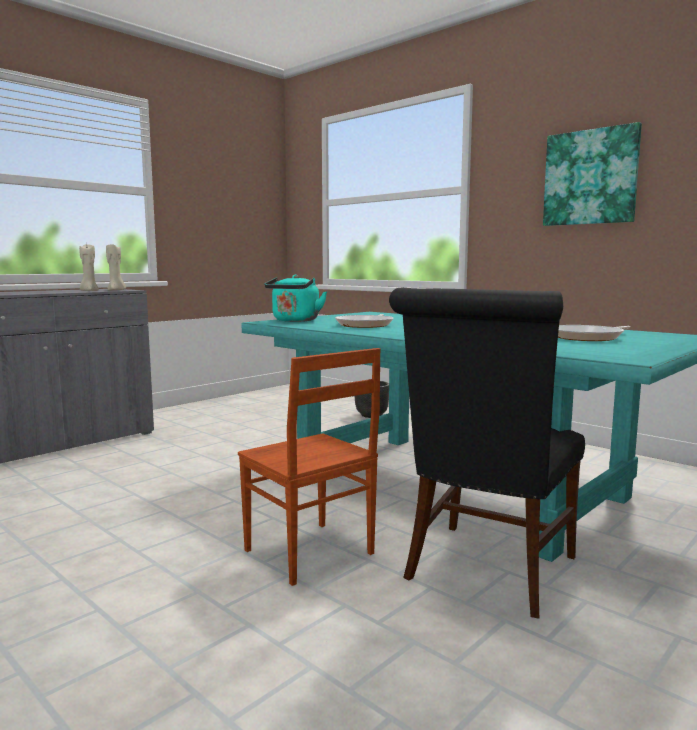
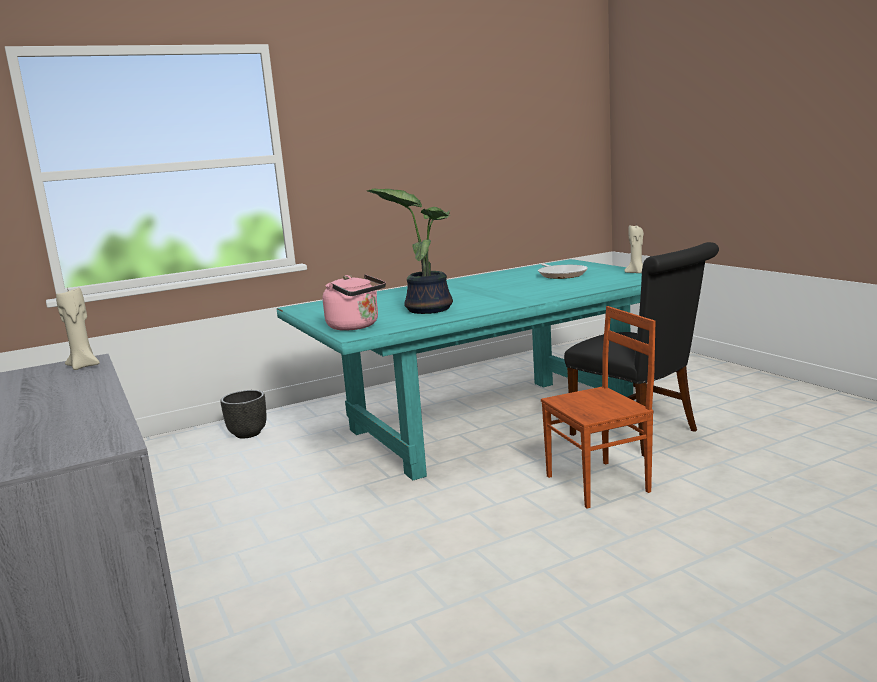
camera: 70 degrees left, 5 degrees up
(89, 291) = (71, 379): beige candle -> beige candle (636, 273)
(295, 321) = (356, 326): turquoise kettle -> pink kettle
(366, 325) = (427, 309): frying pan -> potted plant
(590, 177) = (401, 149): picture -> none

